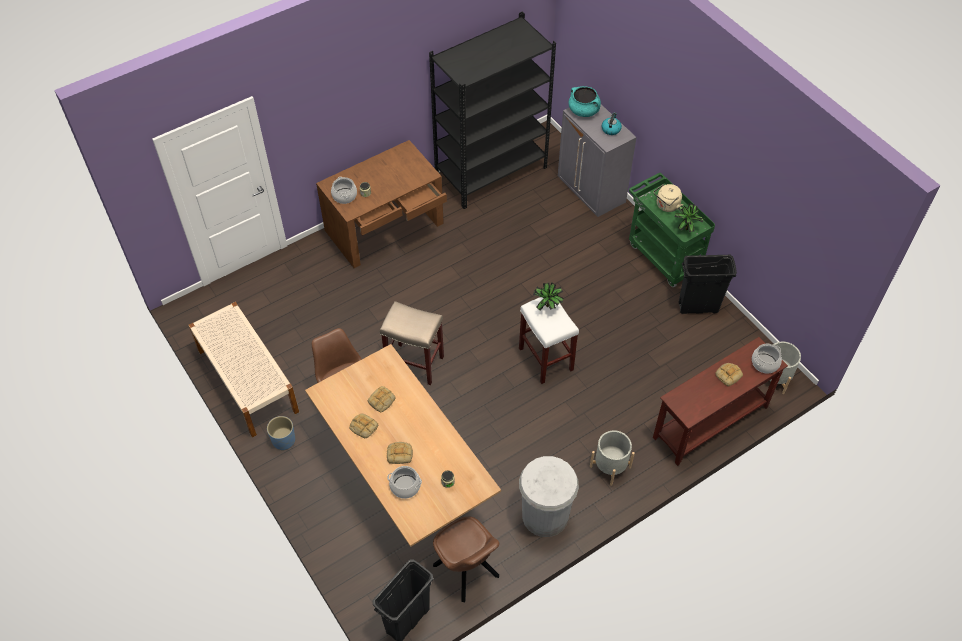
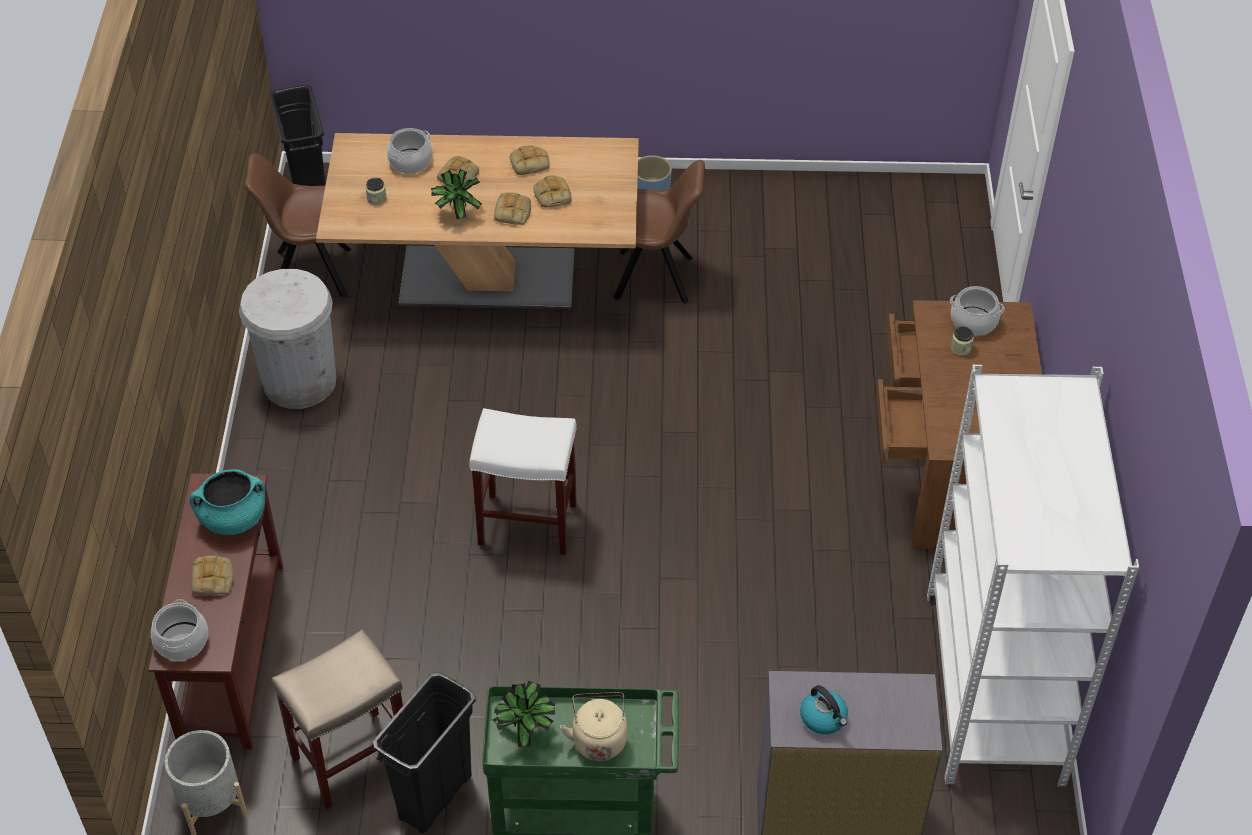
camera: 125 degrees right, 5 degrees down
(247, 381) = (777, 201): beige bench -> none
(409, 410) = (513, 212): none -> bread
(415, 364) = (655, 374): beige stool -> beige stool (350, 760)
(491, 172) = (993, 687): black bookcase -> white bookcase
(548, 307) = (538, 442): potted plant -> potted plant (457, 214)
(584, 111) = (907, 706): turquoise cooking pot -> turquoise cooking pot (233, 519)
(610, 467) = (291, 488): grey planter -> none

